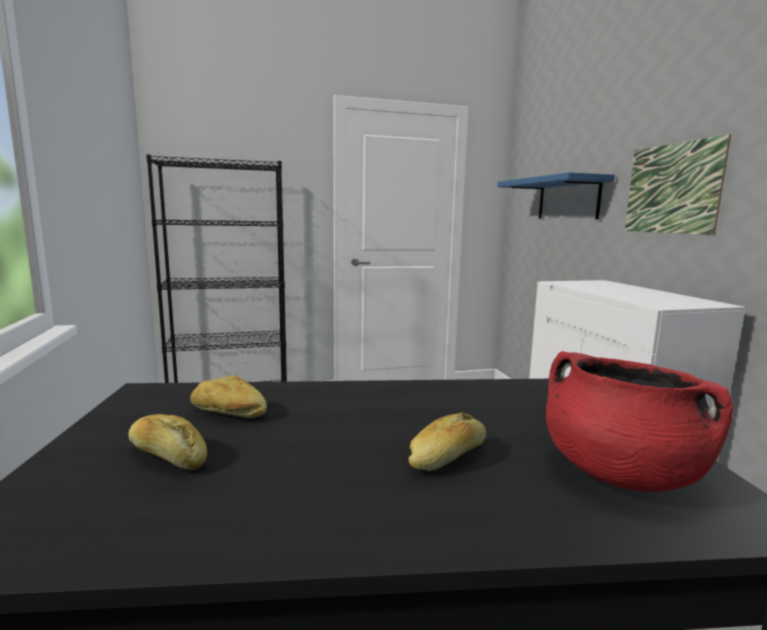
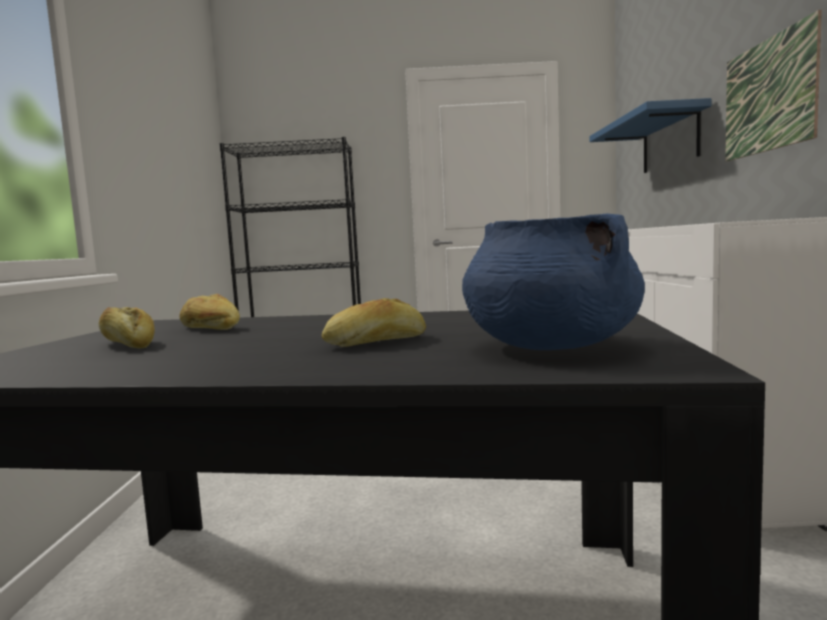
camera: 15 degrees right, 5 degrees down
(619, 473) = (549, 347): red cooking pot -> blue cooking pot

